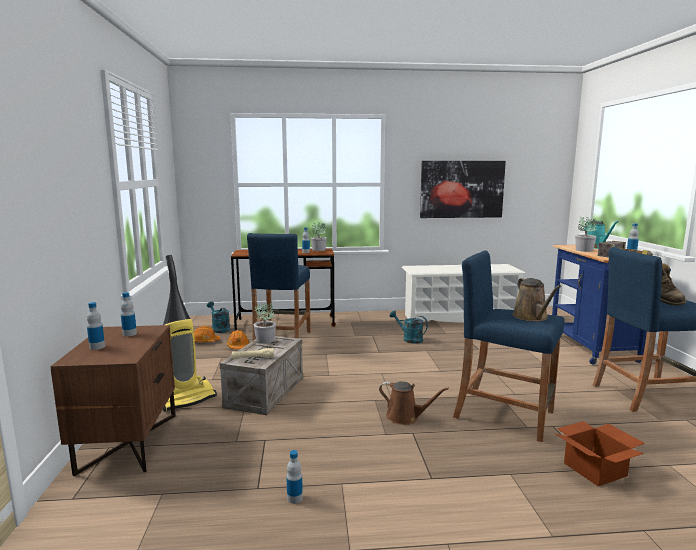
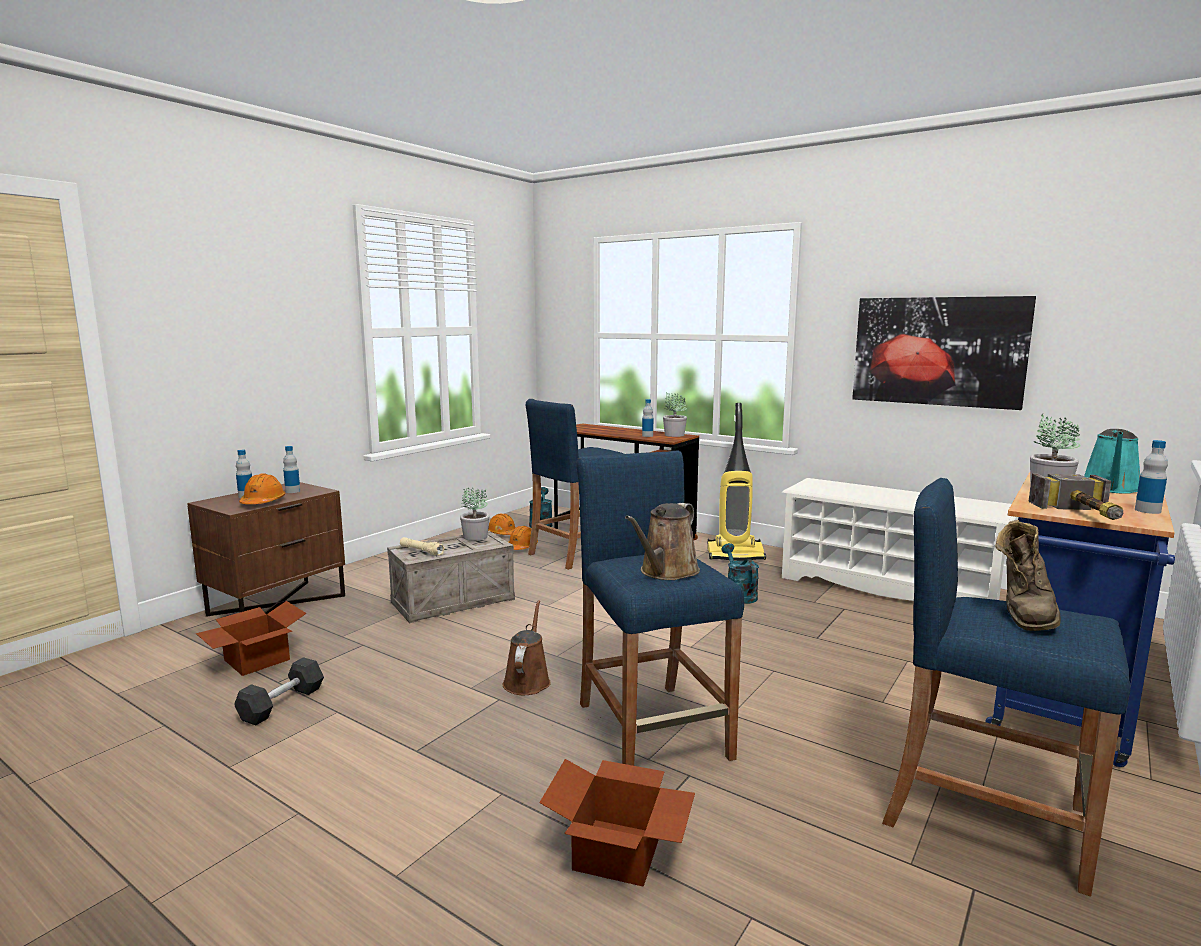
camera: 40 degrees right, 0 degrees up
(133, 347) = (263, 502): none -> orange hard hat
(186, 398) = (382, 583): vacuum cleaner -> vacuum cleaner (736, 555)
(204, 484) = (254, 660): none -> cardboard box
(294, 498) = (282, 704): bottle -> grey dumbbell
(405, 417) = (527, 680): brown watering can -> brown watering can turned 150 degrees counterclockwise

